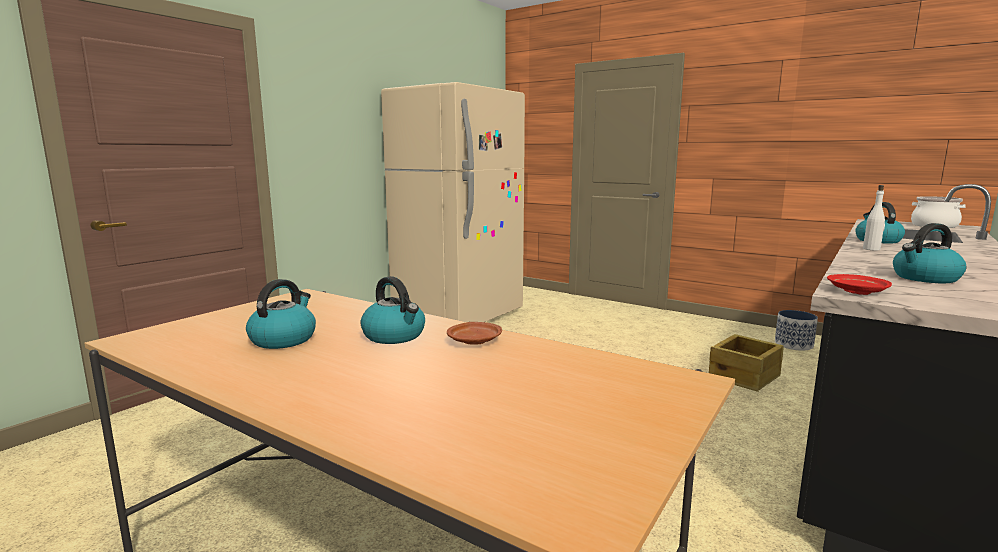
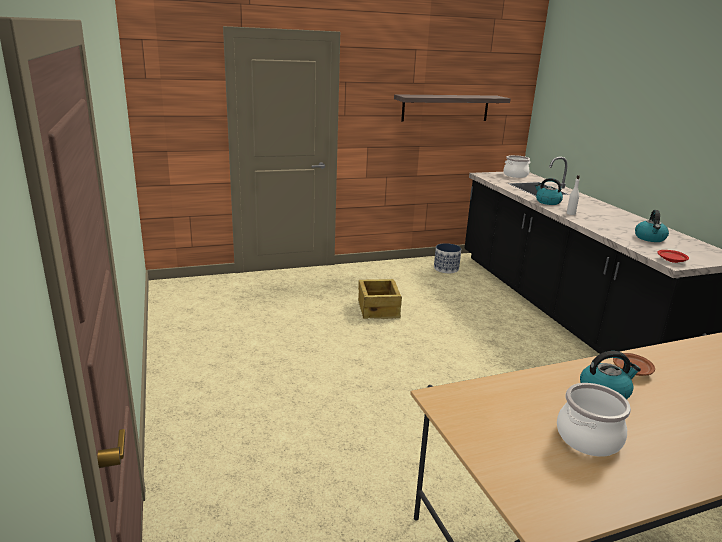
camera: 55 degrees left, 10 degrees up
(283, 339) = (589, 438): kettle -> cooking pot
(459, 316) = (203, 341): beige fridge -> none
(745, 376) = (471, 306): crate -> crate (379, 309)
(827, 130) = (445, 108): none -> shelf

